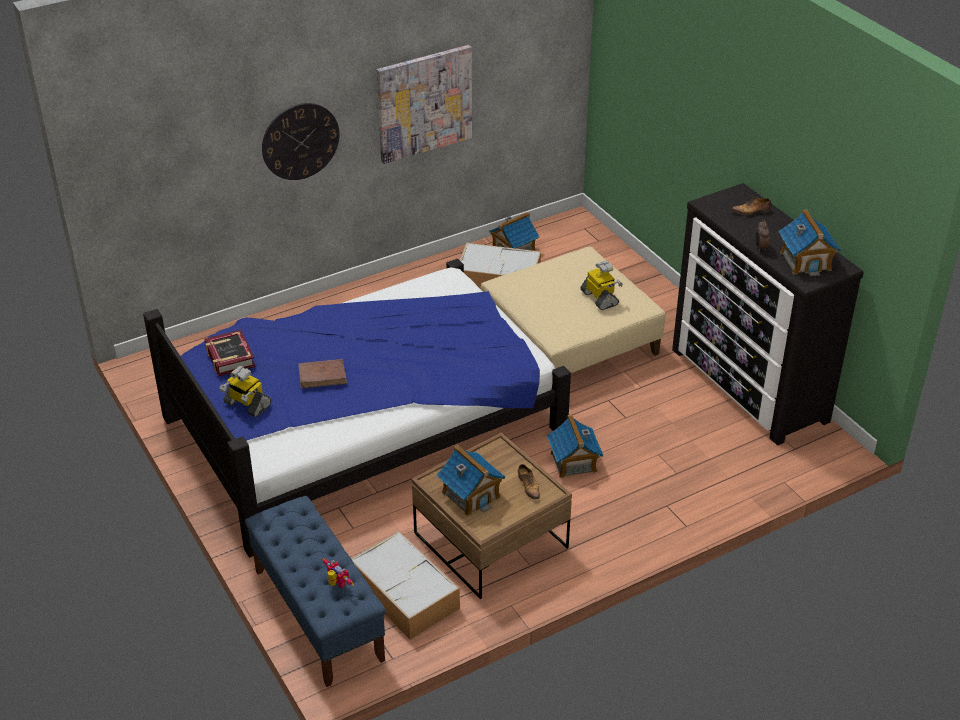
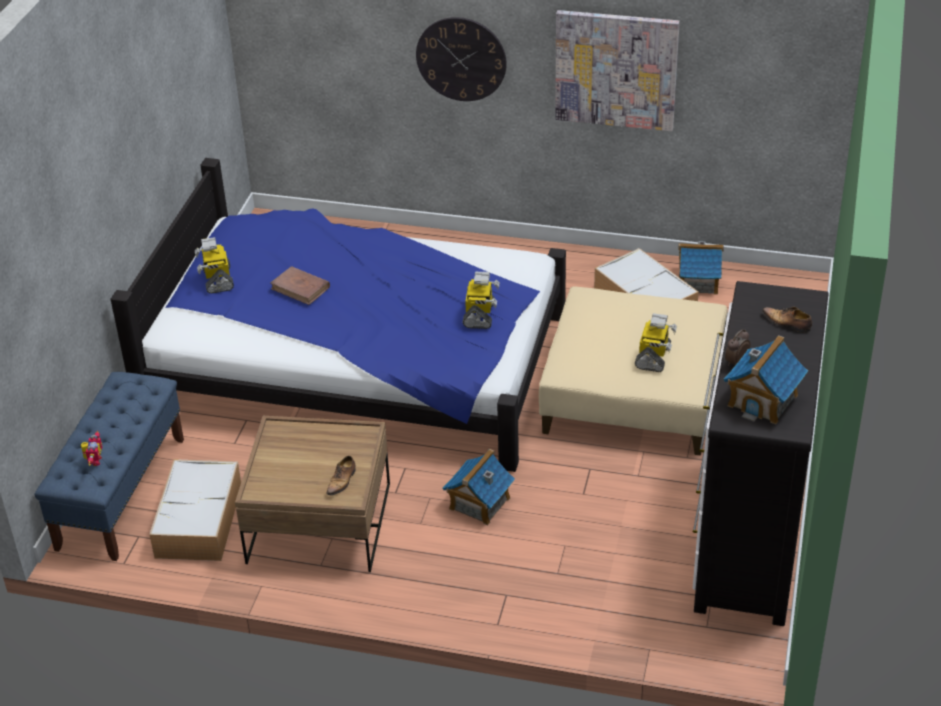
camera: 45 degrees right, 0 degrees up
(229, 358) = (257, 235): book -> none
(471, 494) = (288, 458): toy house -> none
(475, 326) = (480, 315): none -> toy robot

